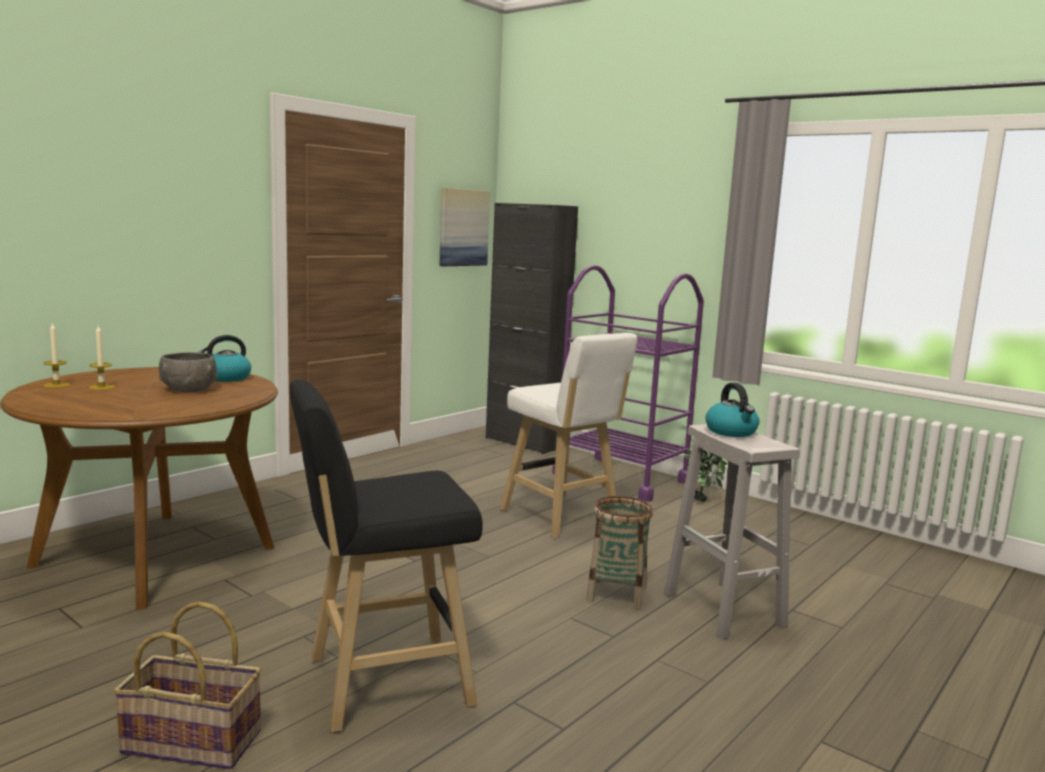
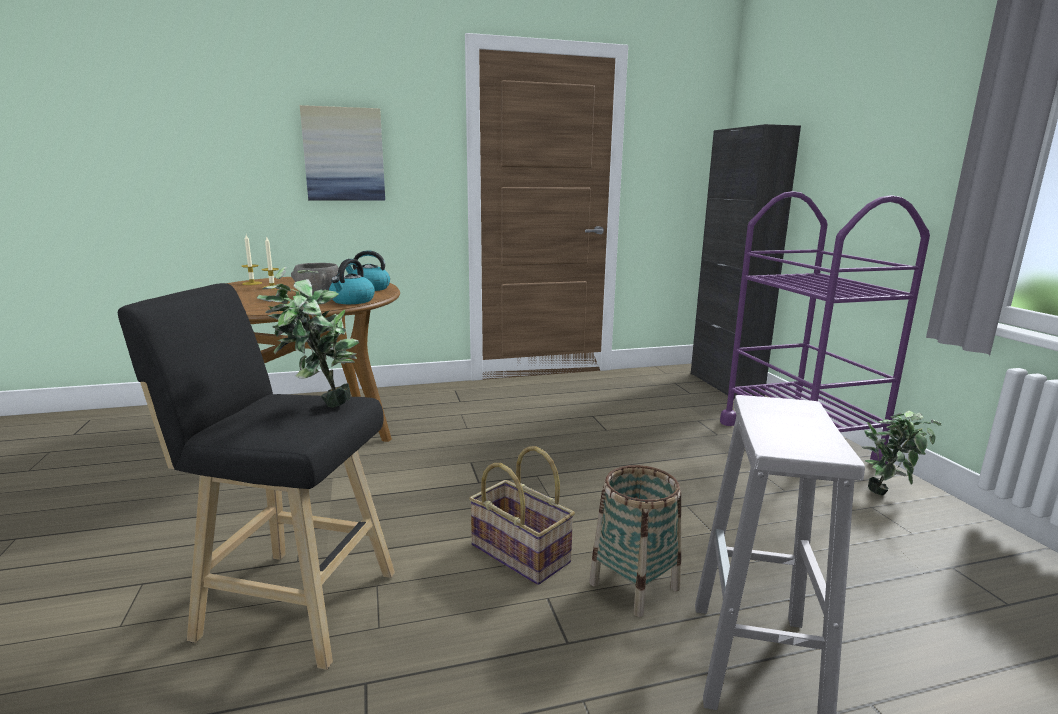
camera: 35 degrees right, 5 degrees up
(194, 741) = (108, 601): basket -> basket (521, 553)
(423, 480) = (319, 406): none -> potted plant
(463, 227) = (684, 160): picture -> picture (344, 154)
(562, 517) = (675, 473): white stool -> none
(731, 432) = (786, 415): kettle -> kettle (352, 301)

